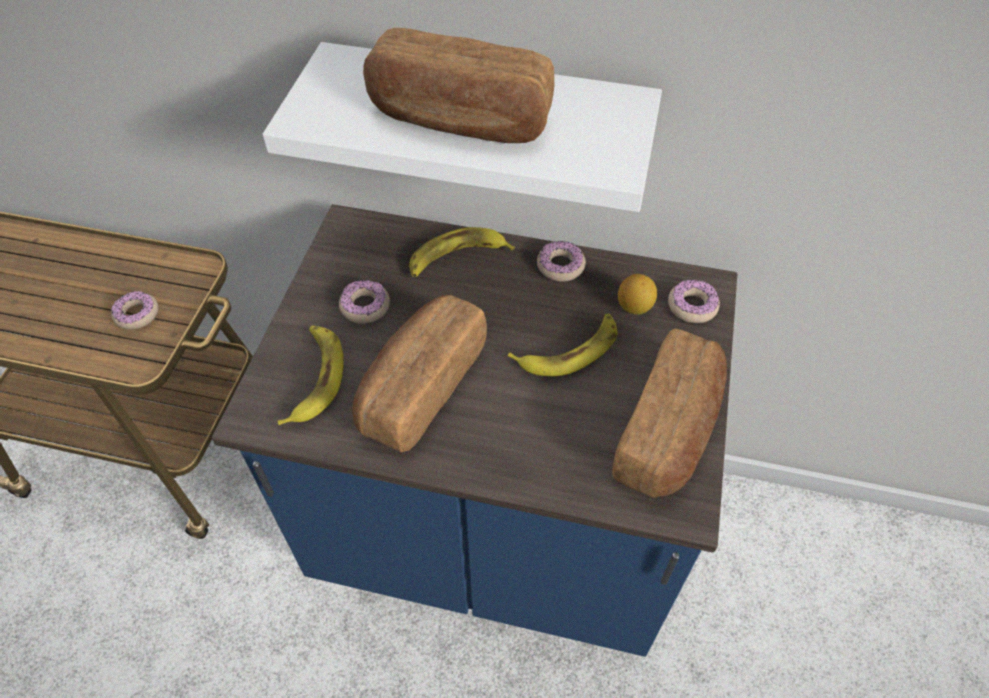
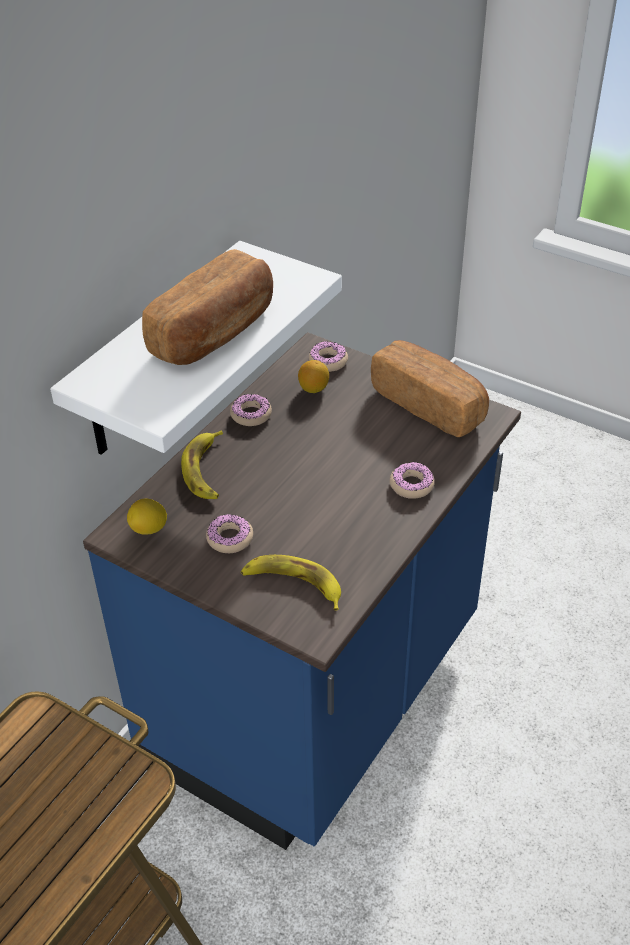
camera: 70 degrees left, 10 degrees down
(137, 314) = (67, 783): donut -> donut (411, 485)
(358, 243) = (149, 529): none -> lemon
(420, 386) = (333, 521): bread -> none
(569, 350) = (338, 432): banana -> none

